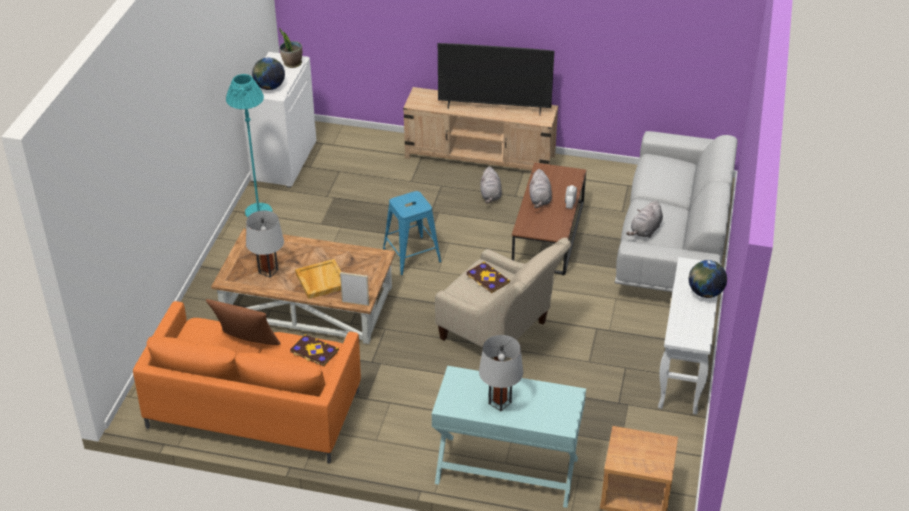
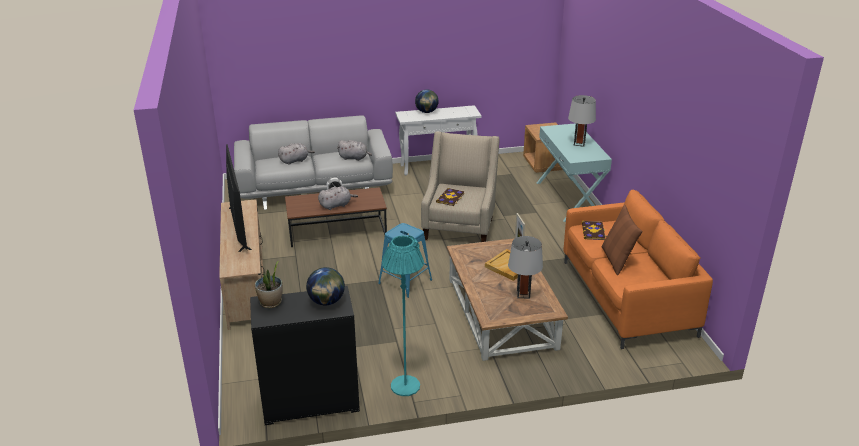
camera: 115 degrees left, 10 degrees down
(283, 161) = (310, 402): white cabinet -> black cabinet
(490, 195) = (301, 266): grey plush toy -> grey plush toy (295, 161)

